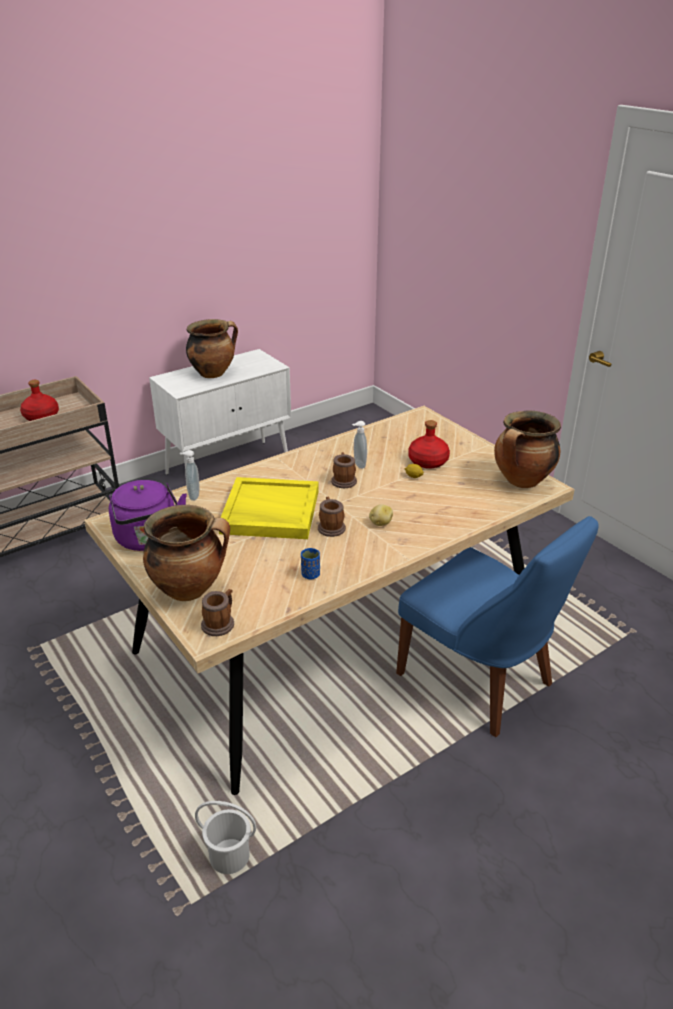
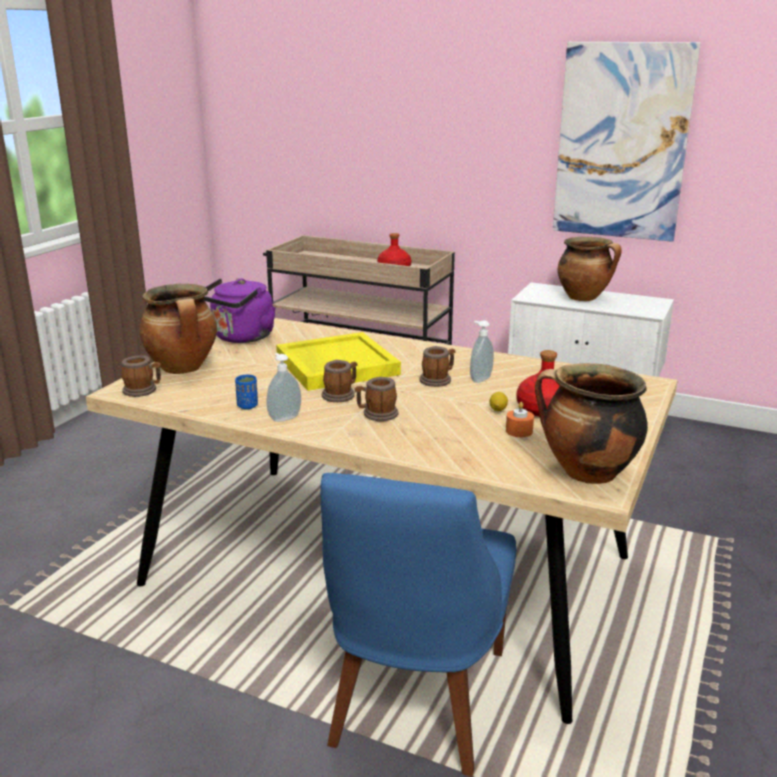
camera: 60 degrees right, 10 degrees down
(192, 496) = (326, 334): soap dispenser -> soap dispenser (284, 418)
(195, 235) = (621, 142): none -> picture
(229, 855) = (67, 608): white bucket -> none
(380, 523) = (376, 414): potato -> mug
(451, 481) = (519, 431): none -> orange candle

